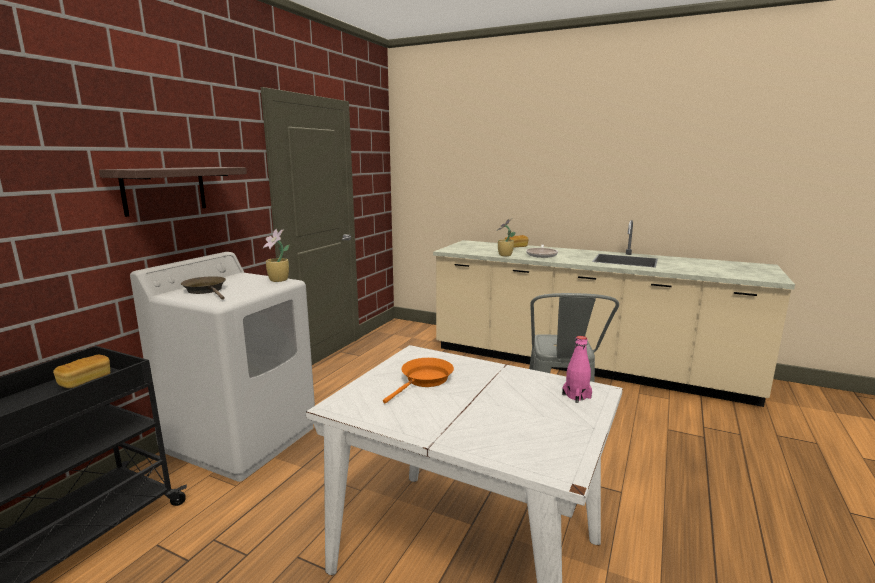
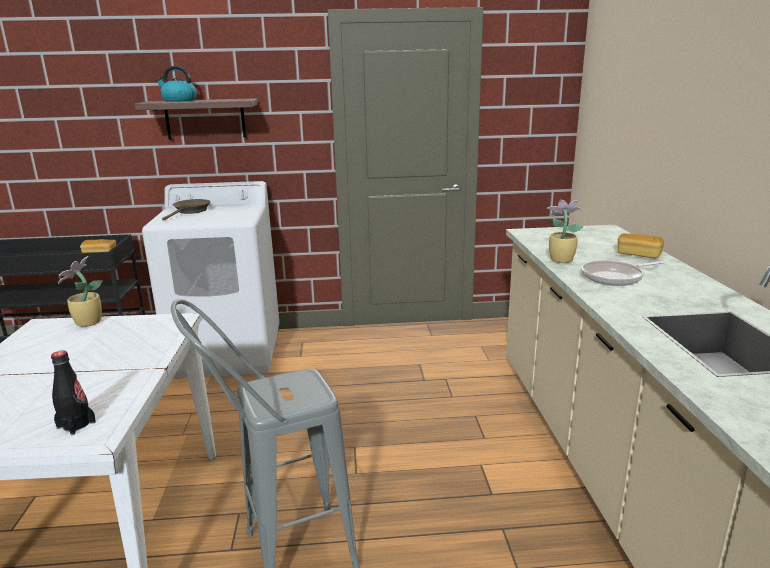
camera: 60 degrees right, 5 degrees up
(157, 168) = (179, 100): none -> kettle
(279, 280) = (242, 216): potted plant -> potted plant (87, 323)
(424, 380) = (104, 341): orange frying pan -> none
(576, 396) = (76, 425): pink bottle -> black bottle

